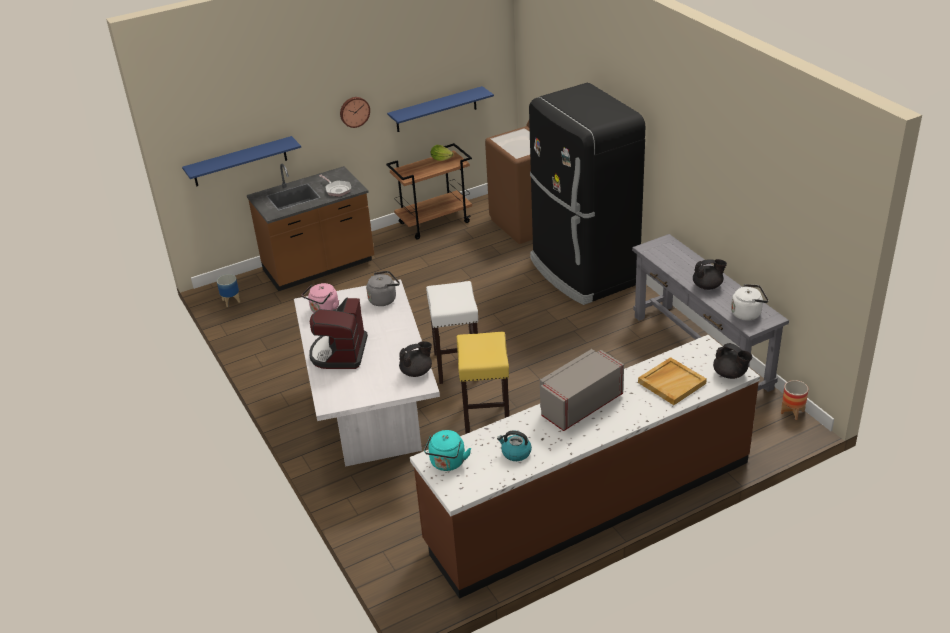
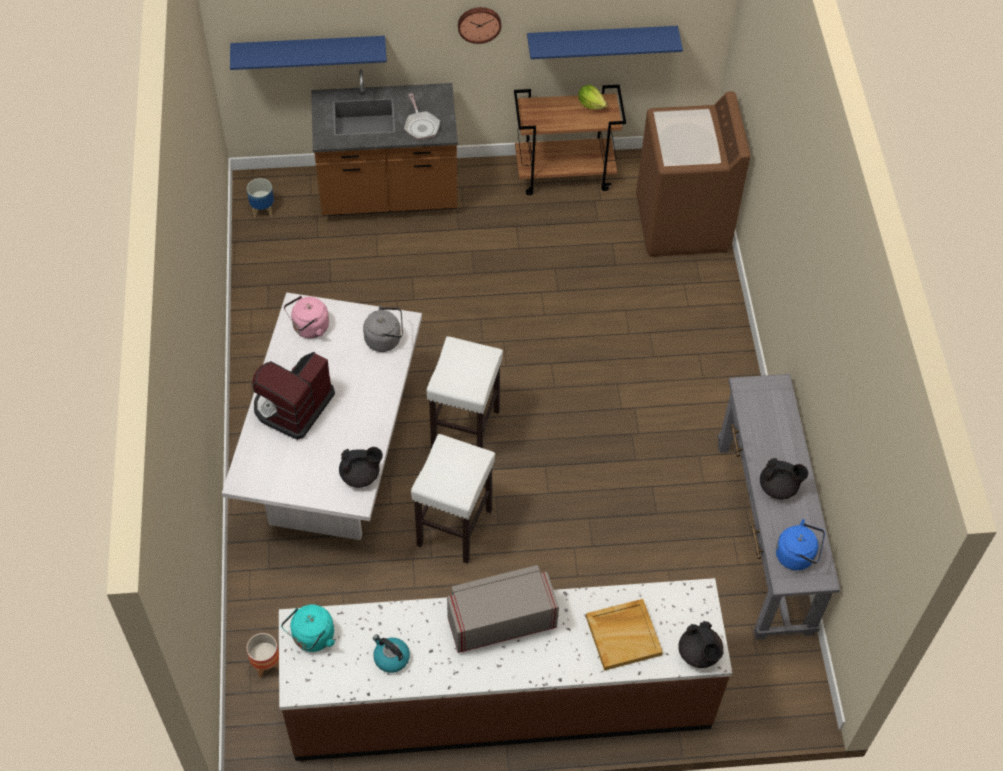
camera: 20 degrees right, 20 degrees up
(487, 420) = (454, 528): yellow stool -> white stool
(582, 272) = (697, 340): black fridge -> none
(748, 313) = (797, 556): white kettle -> blue kettle
(792, 412) = (812, 680): planter -> planter (266, 664)

